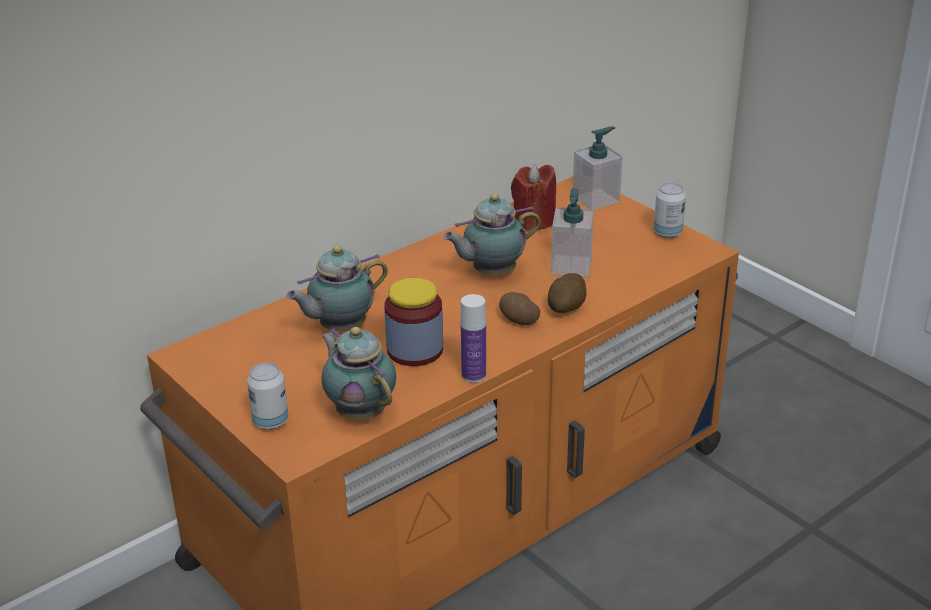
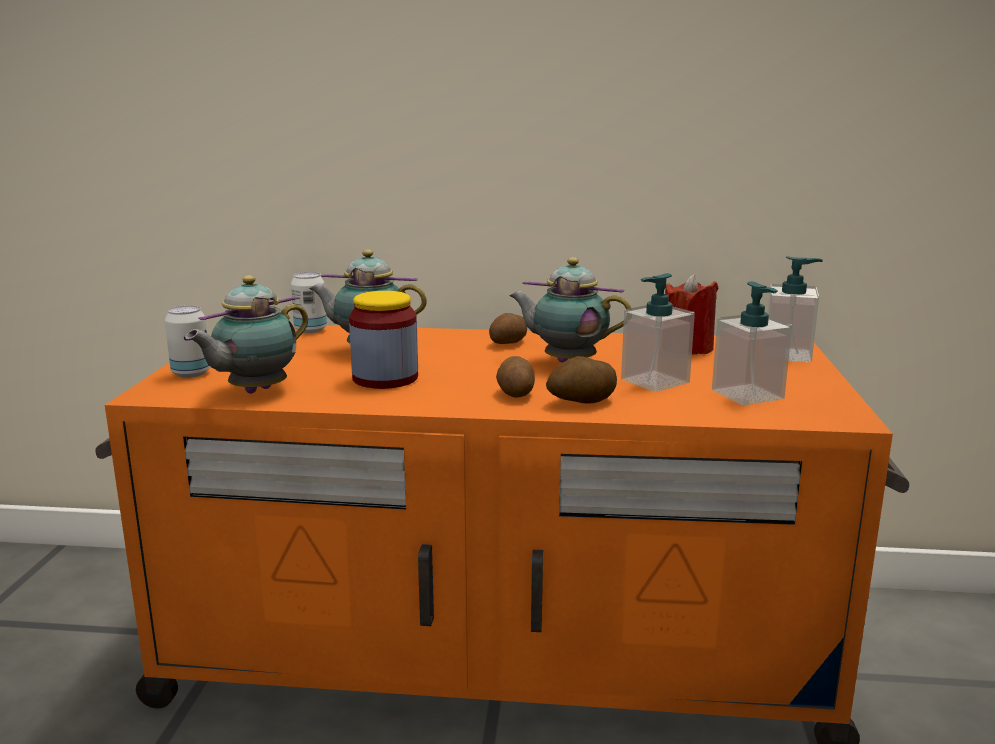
camera: 45 degrees right, 15 degrees down
(360, 411) = (254, 391): teapot -> teapot turned 150 degrees counterclockwise
(417, 270) = (509, 343): none -> potato
(473, 375) = (387, 407): bottle -> none
(635, 253) = (747, 394): none -> soap dispenser
(667, 233) = (823, 394): can -> can (310, 330)

